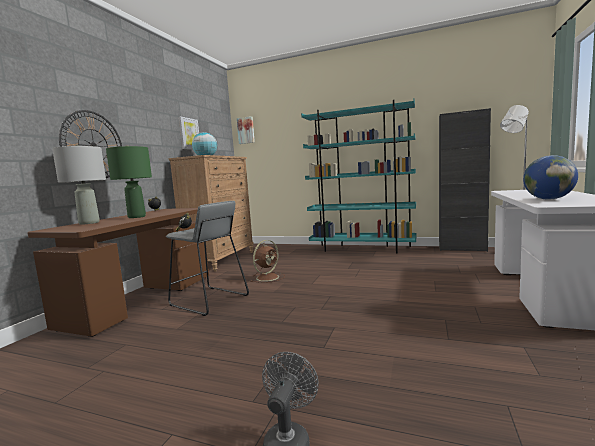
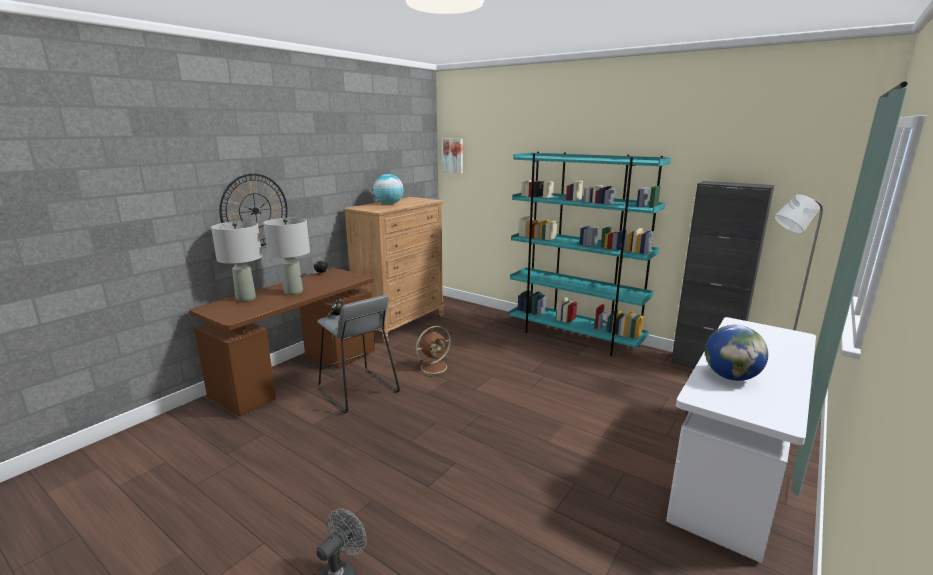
camera: 15 degrees right, 10 degrees up
(137, 217) = (294, 292): green table lamp -> grey table lamp
(189, 134) = (373, 171): picture -> none

